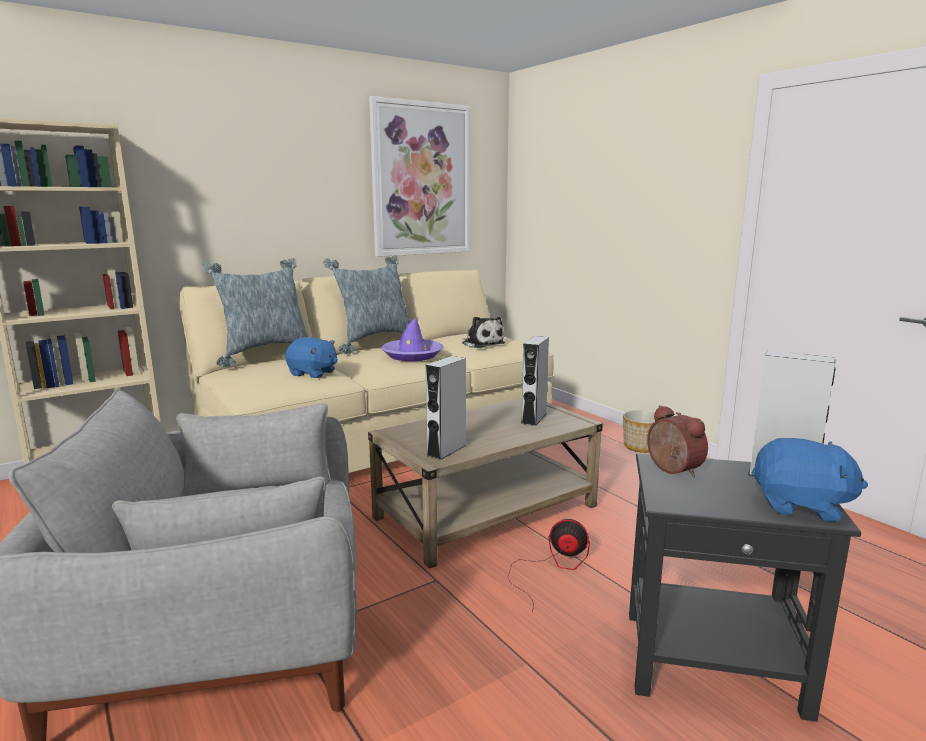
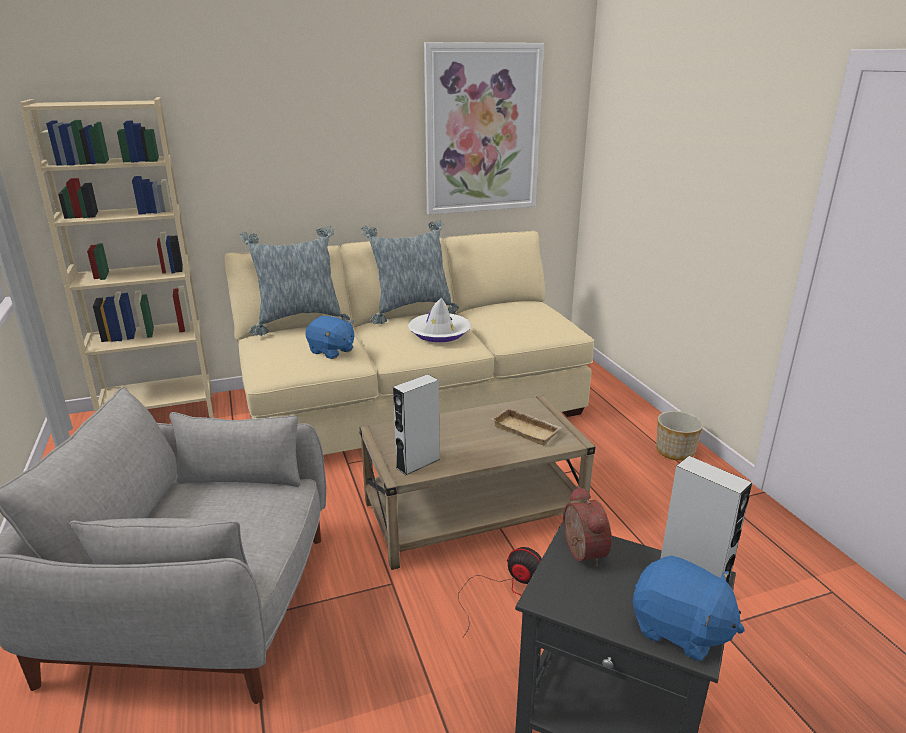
camera: 15 degrees right, 10 degrees up
(412, 355) = (439, 333): purple hat -> white hat
(482, 344) = (519, 322): plush toy -> none
(533, 418) = (527, 430): grey speaker -> beige tray

